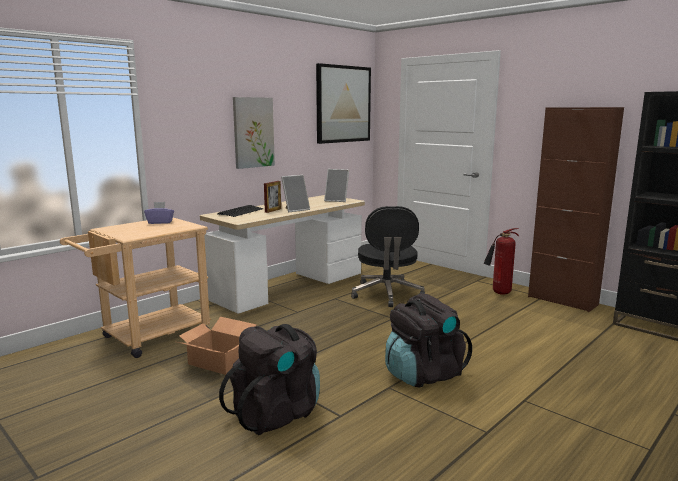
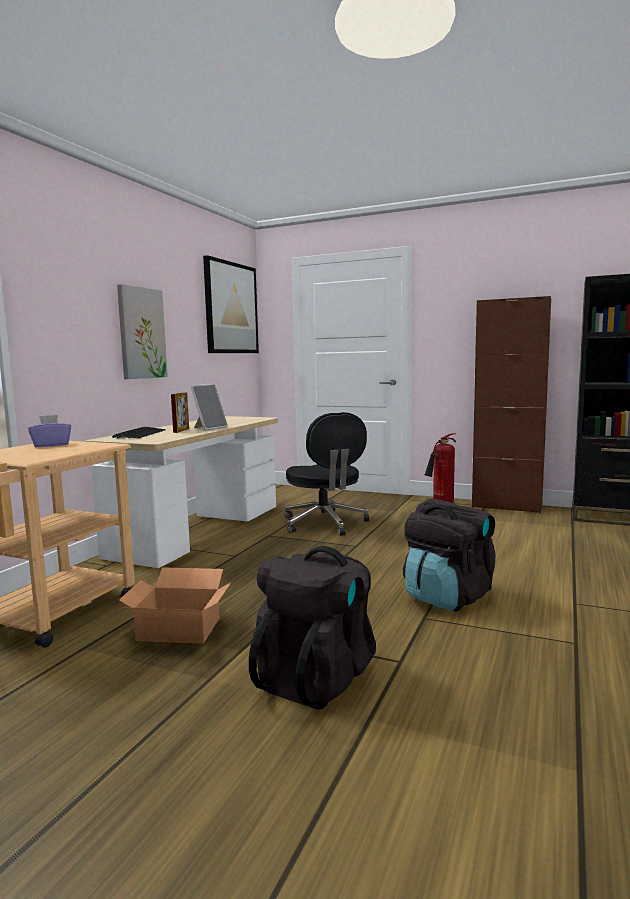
camera: 20 degrees left, 5 degrees down
(337, 200) = (245, 419): picture frame -> none

